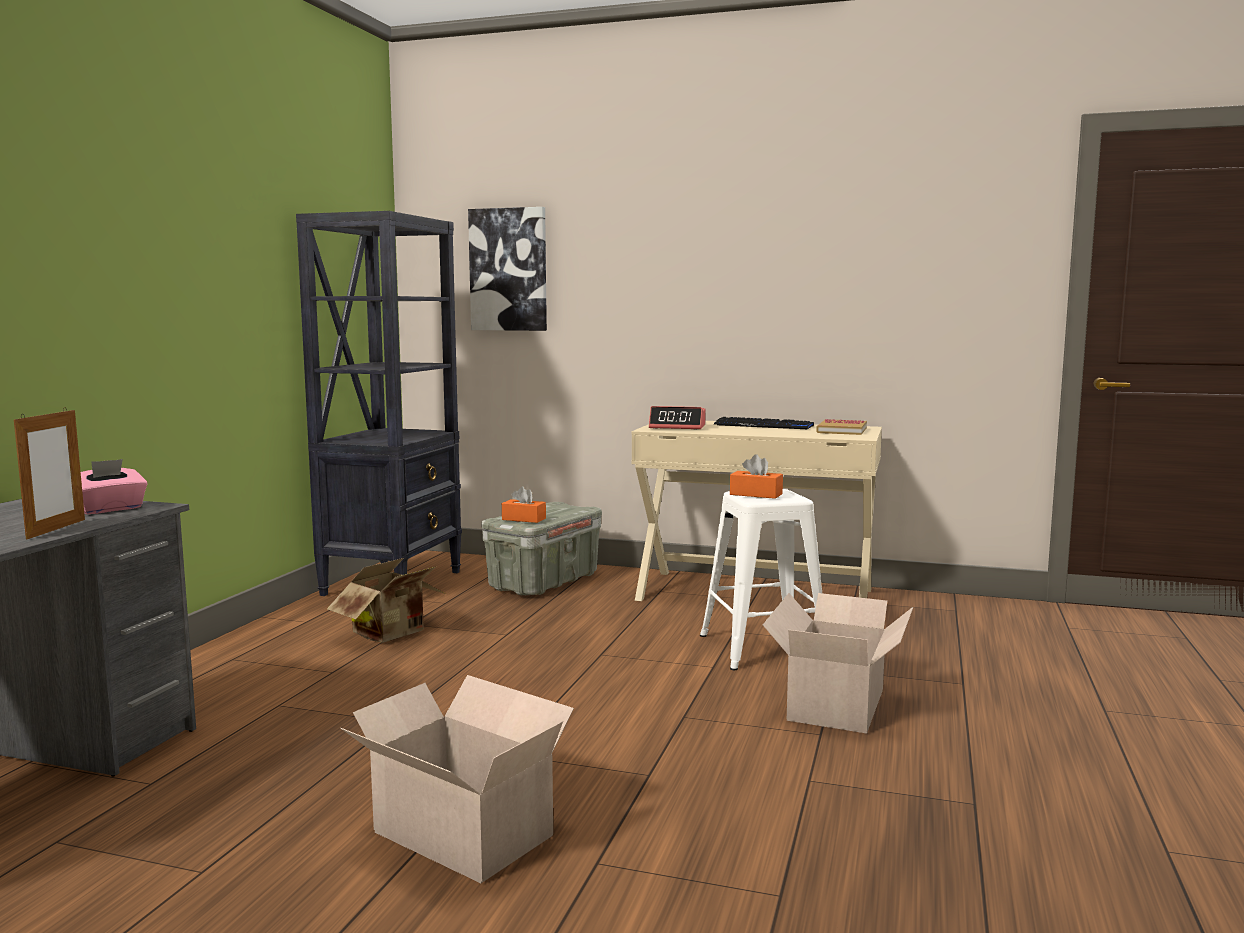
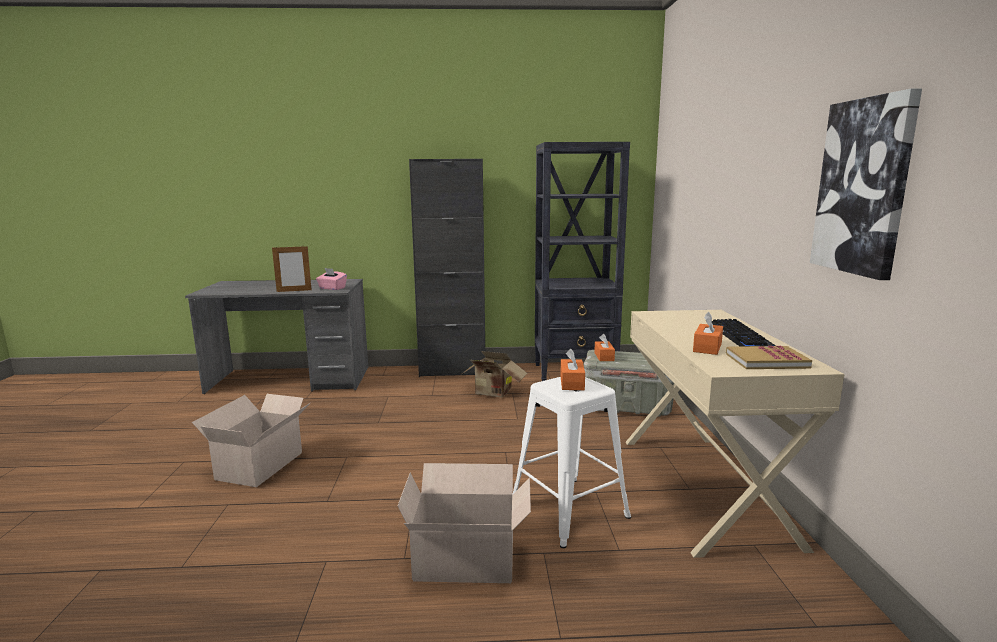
camera: 70 degrees right, 5 degrees up
(242, 646) = (452, 371): none -> black cabinet
(509, 270) = (684, 173): picture -> picture (863, 187)
(678, 427) = (676, 317): alarm clock -> none
(794, 433) = (707, 347): none -> orange tissue box

